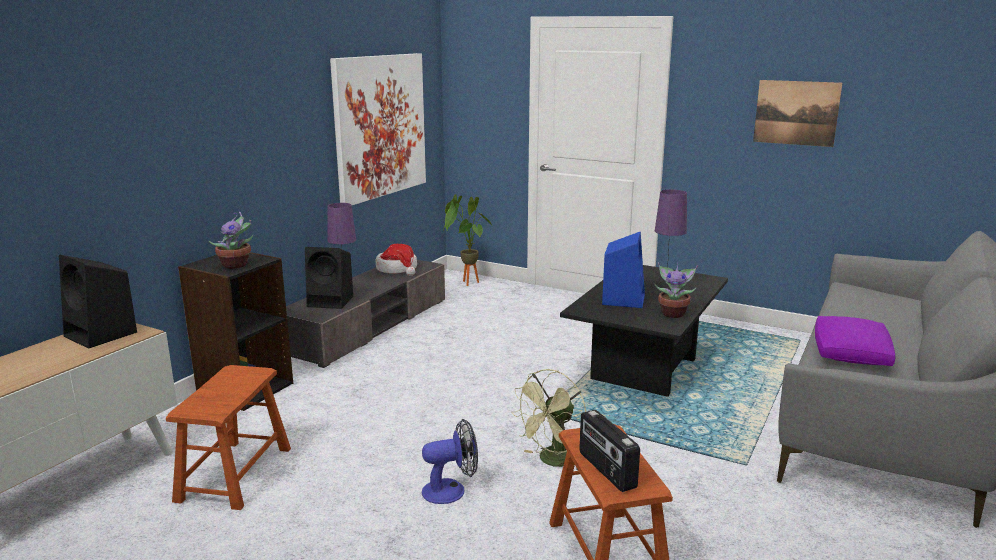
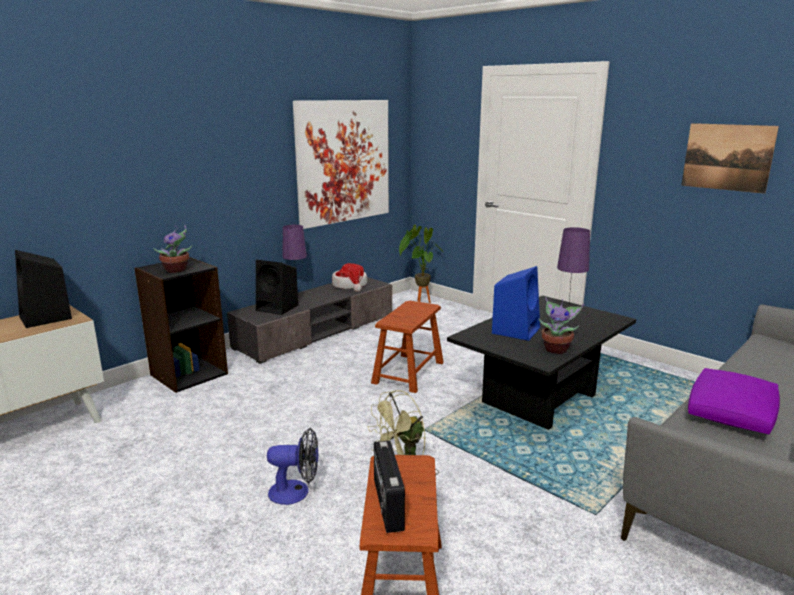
camera: 15 degrees right, 0 degrees up
(234, 474) = (133, 447): brown stool -> brown stool (408, 372)

